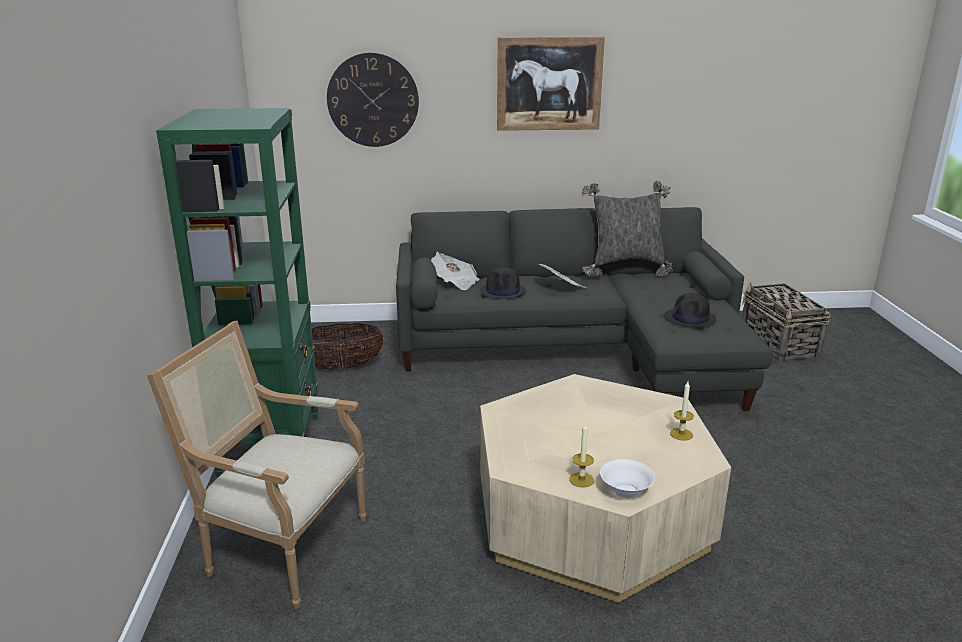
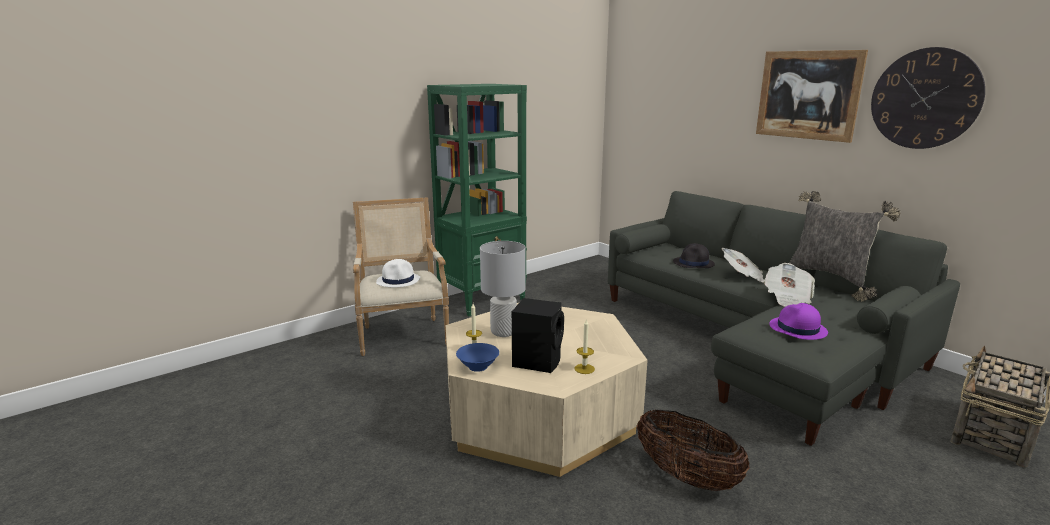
camera: 55 degrees right, 5 degrees down
(283, 466) = (398, 280): none -> white hat
(342, 367) = (584, 285): basket -> basket (686, 477)
(373, 100) = (672, 101): wall clock -> wall clock (925, 99)
(455, 282) = (676, 249): newspaper -> newspaper (787, 298)
(557, 448) = (503, 334): none -> grey table lamp
(625, 491) = (478, 366): white bowl -> blue bowl
(643, 452) = (538, 361): none -> black speaker
(690, 318) = (798, 329): black hat -> purple hat

